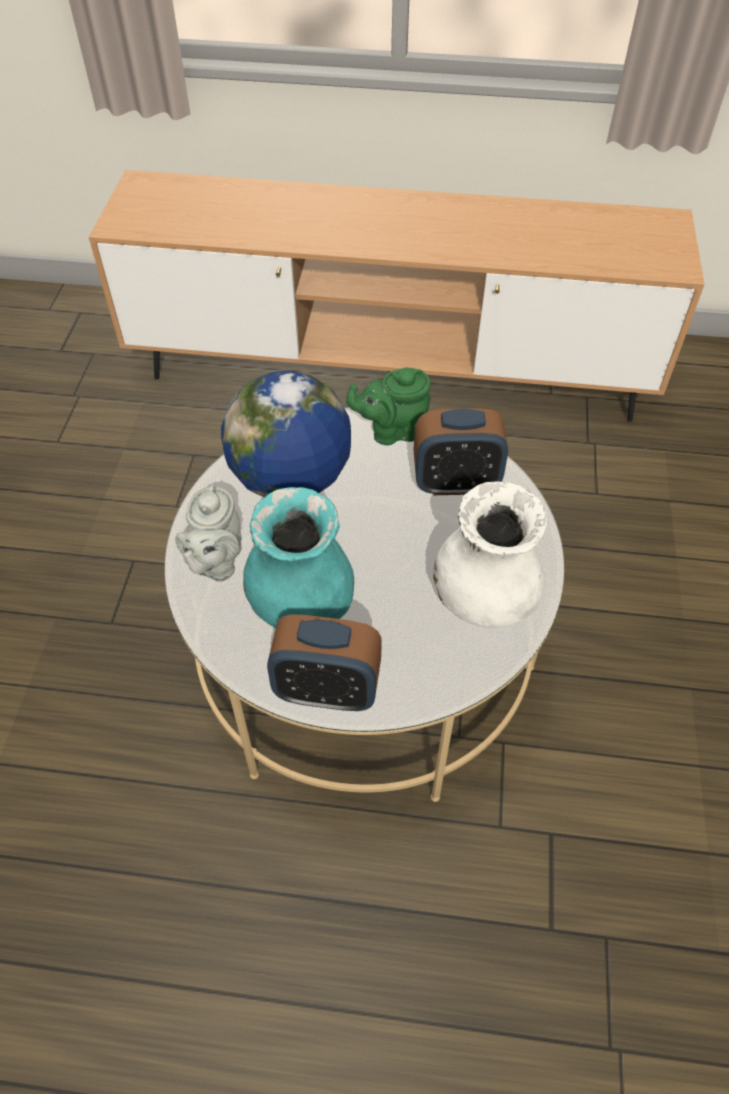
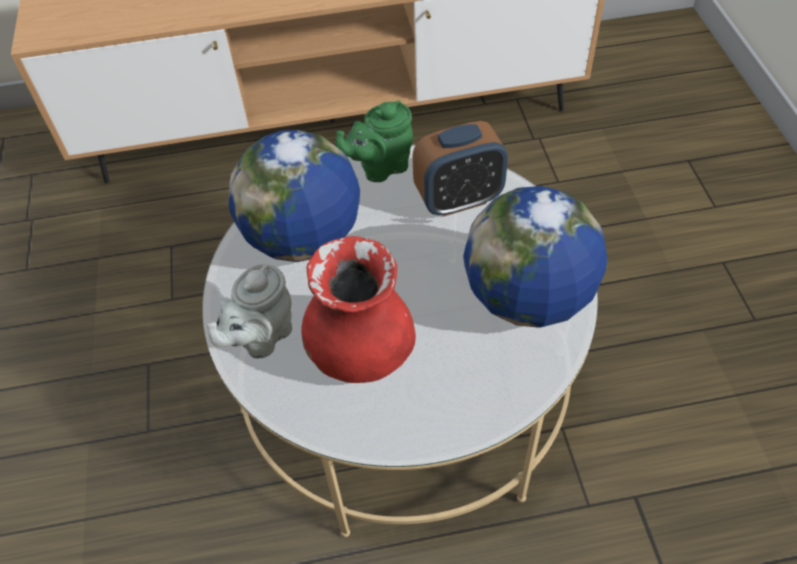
camera: 15 degrees left, 0 degrees up
(216, 562) = (261, 337): grey teapot -> grey teapot turned 45 degrees clockwise
(301, 604) = (361, 353): turquoise vase -> red vase
(327, 690) = (418, 427): alarm clock -> none
(484, 599) = (528, 298): white vase -> globe

